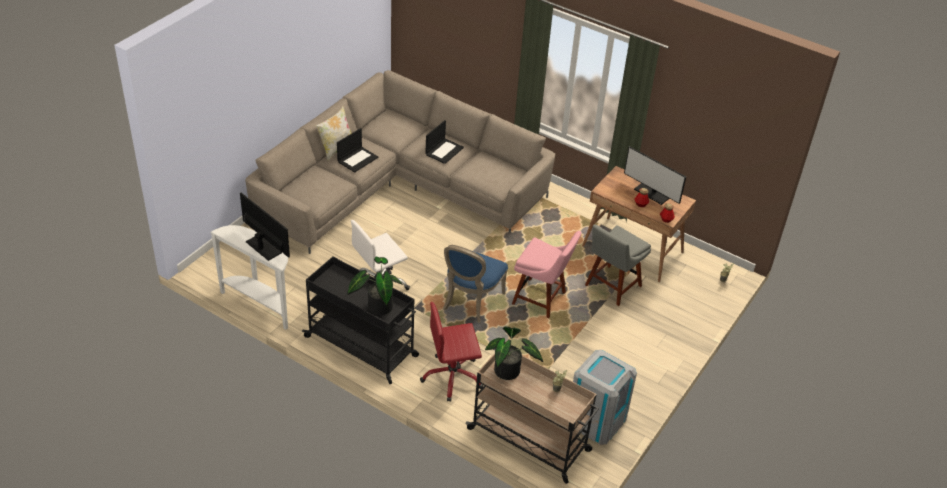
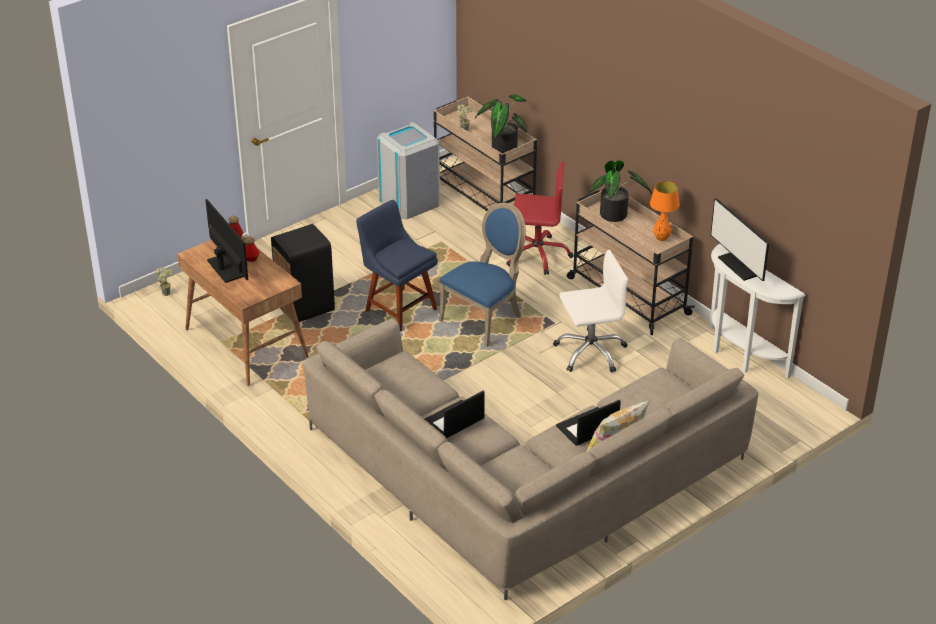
camera: 160 degrees left, 5 degrees down
(333, 288) = (661, 239): none -> orange table lamp
(362, 347) = (627, 295): black cart -> beige cart
(541, 299) = (398, 308): pink chair -> blue chair
(611, 287) = (306, 308): grey chair -> black trash can

